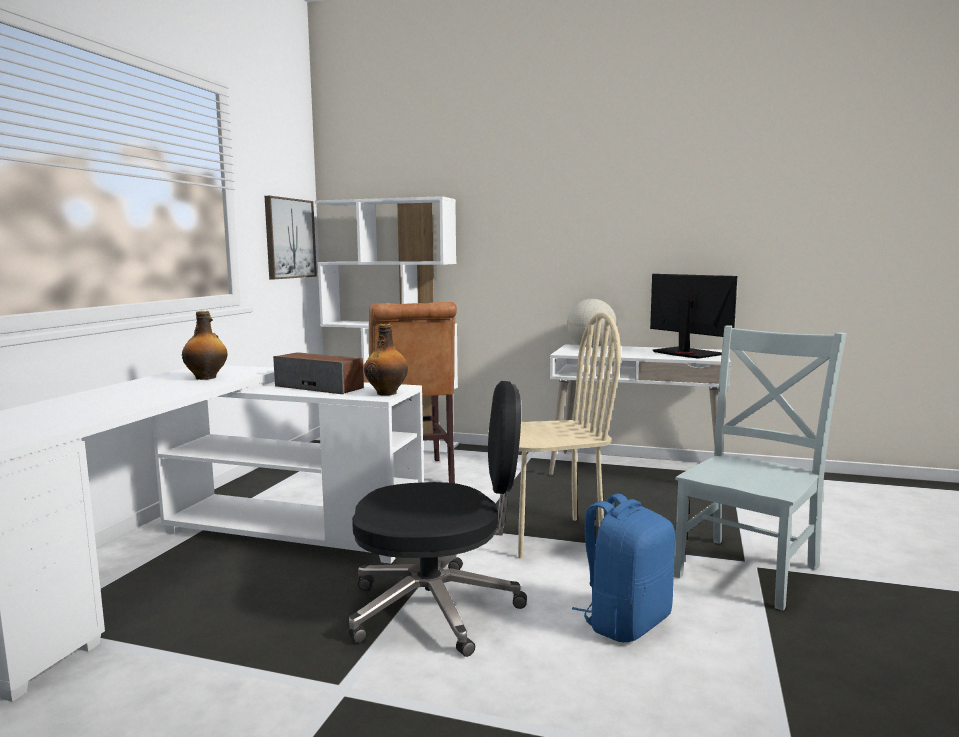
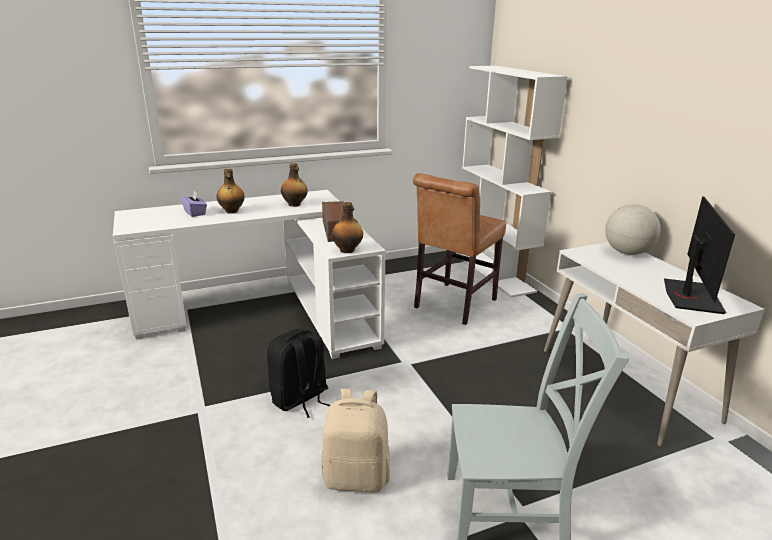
camera: 50 degrees right, 15 degrees up
(65, 410) = (195, 213): none -> purple tissue box
(129, 397) = (231, 211): none -> bottle
(289, 238) = (448, 96): picture -> none
(438, 608) = (300, 399): black office chair -> black backpack
(549, 537) = (438, 397): beige chair -> none
(625, 622) = (356, 477): blue backpack -> beige backpack

